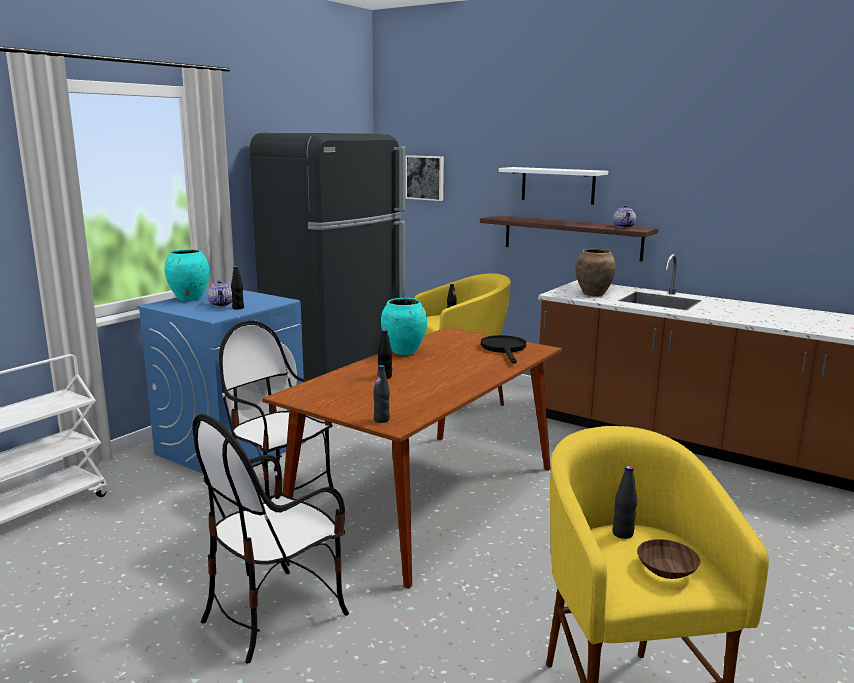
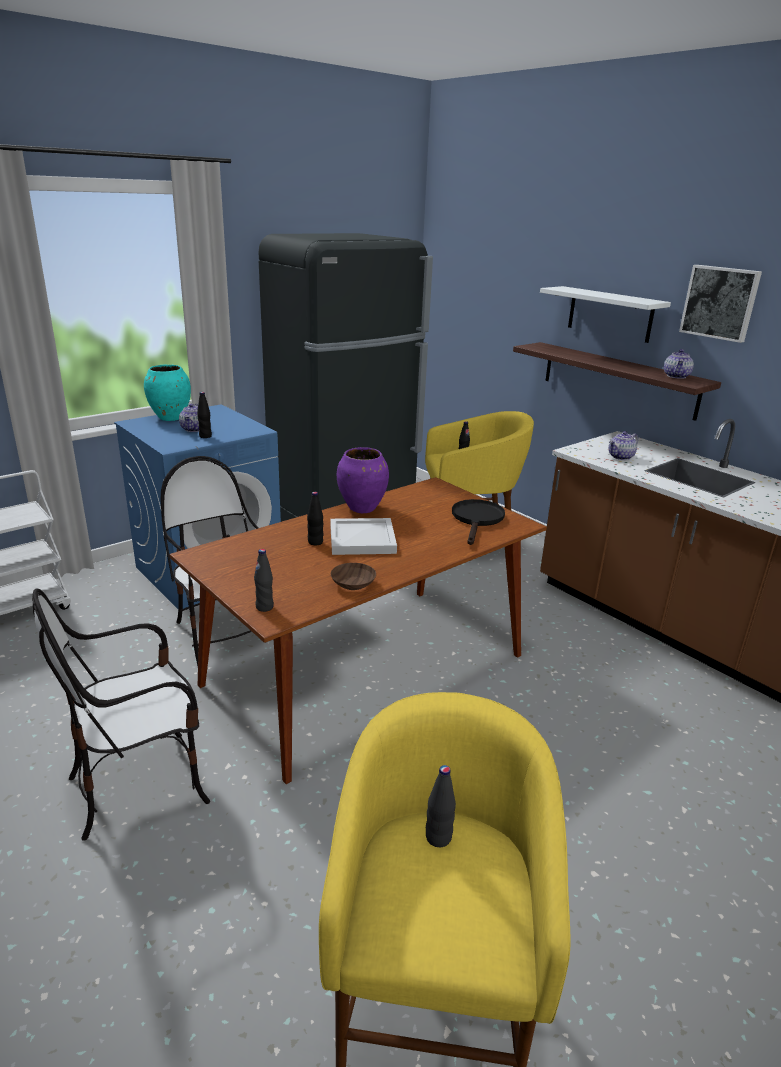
camera: 15 degrees right, 10 degrees up
(404, 352) = (362, 508): turquoise vase -> purple vase
(424, 371) = (363, 540): none -> white tray
(425, 177) = (470, 289): picture -> picture (720, 302)
(594, 294) = (621, 457): brown vase -> teapot
(667, 570) = (453, 916): brown bowl -> brown bowl (352, 584)

